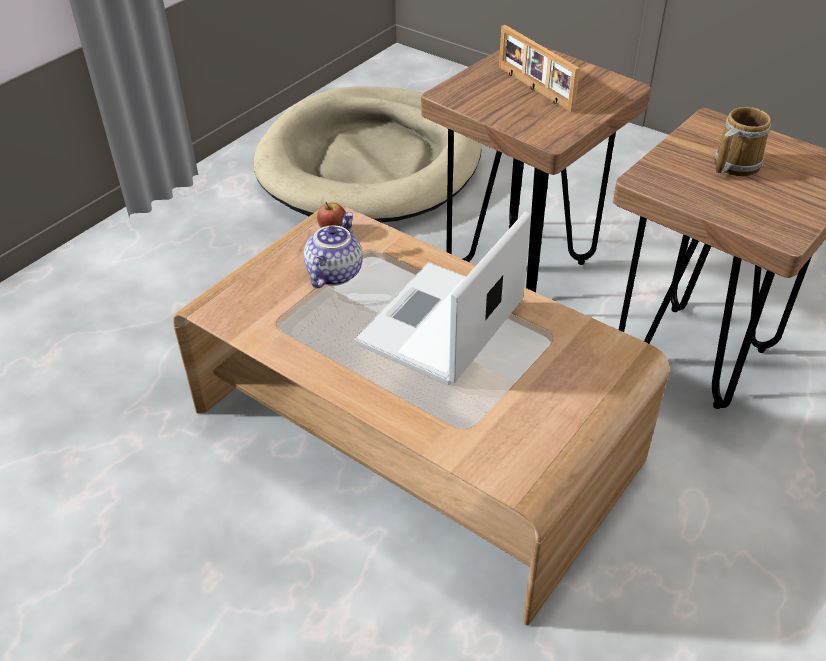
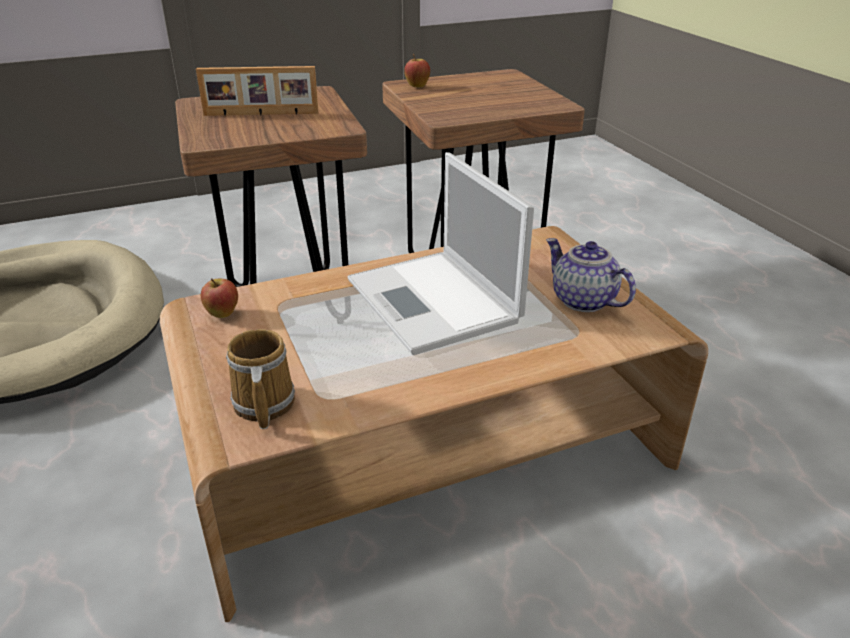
camera: 60 degrees left, 10 degrees down
(333, 273) = (288, 334): teapot -> teapot (582, 301)
(715, 131) = (417, 86): none -> apple
(733, 164) = (463, 93): mug -> mug (262, 405)

